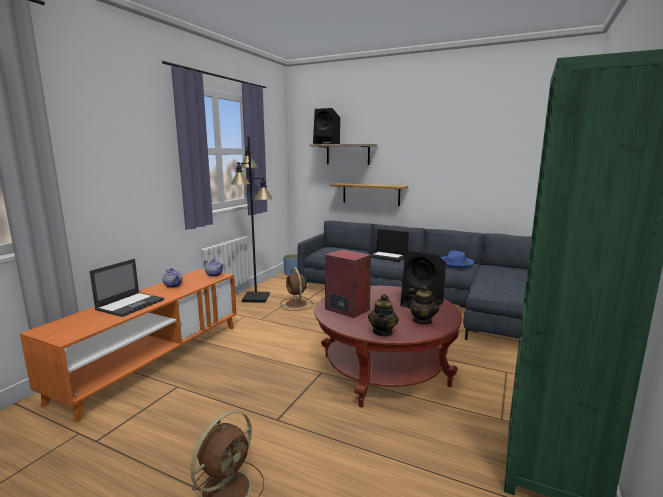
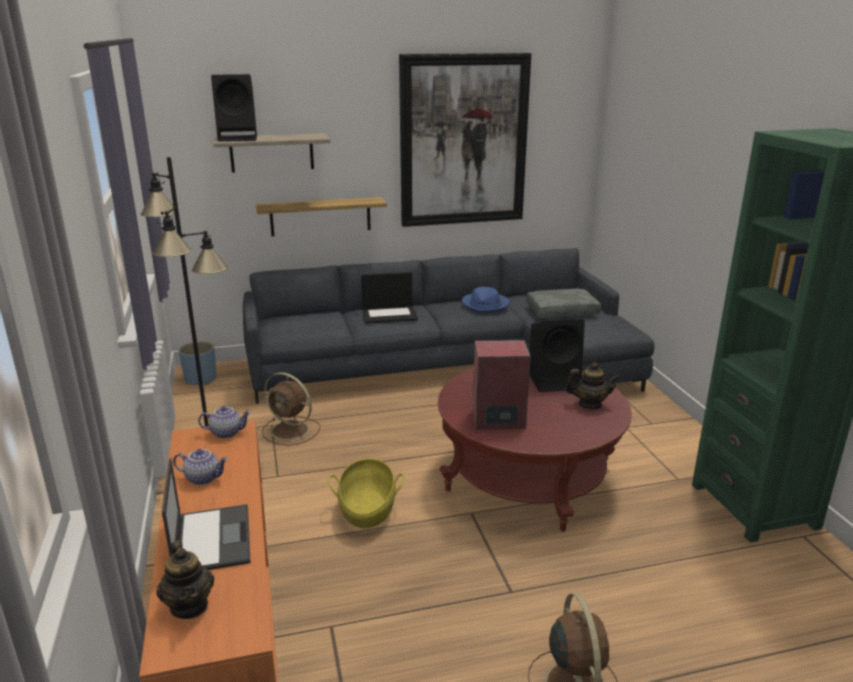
camera: 40 degrees left, 10 degrees up
(274, 348) = (367, 509): none -> basket
(383, 332) = (581, 434): teapot -> teapot (190, 606)
(467, 152) = (463, 141): none -> picture
(509, 277) = (562, 311): none -> grey pillow

